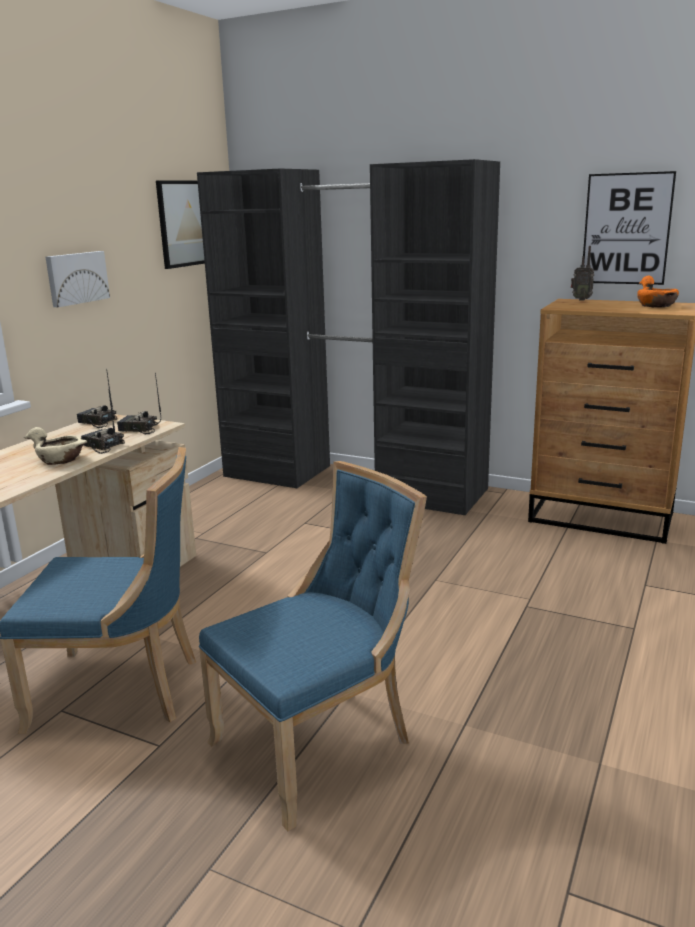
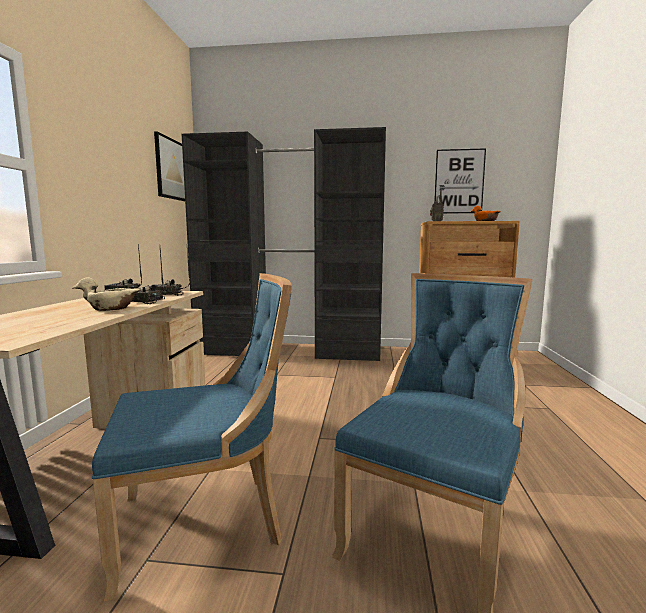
camera: 20 degrees left, 10 degrees down
(76, 278) = (100, 181): picture -> none

